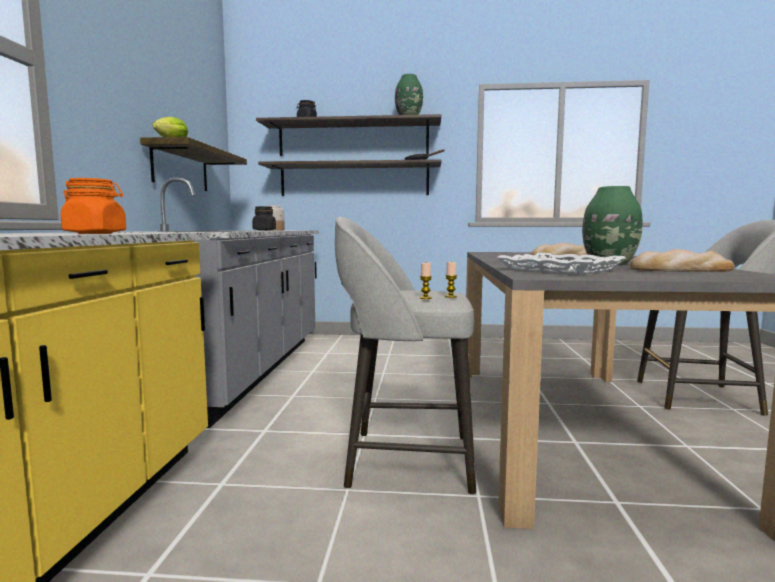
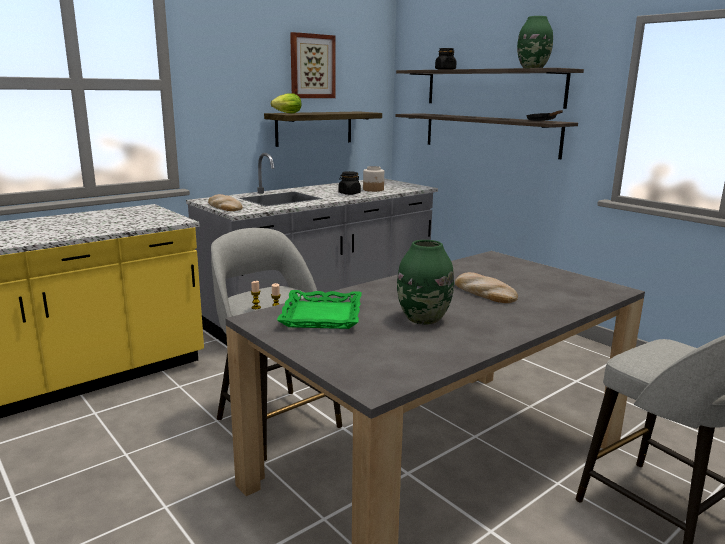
camera: 45 degrees right, 10 degrees up
(95, 233) = (101, 230): orange jar -> none
(175, 97) = (312, 66): none -> picture
(560, 270) = (322, 315): white tray -> green tray
(680, 270) = (400, 348): bread -> bread (224, 207)

